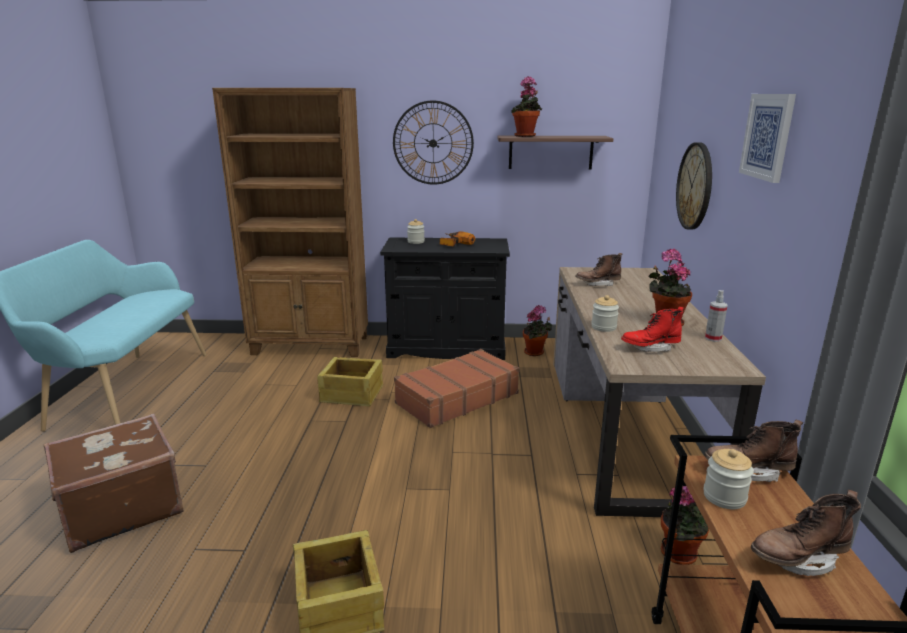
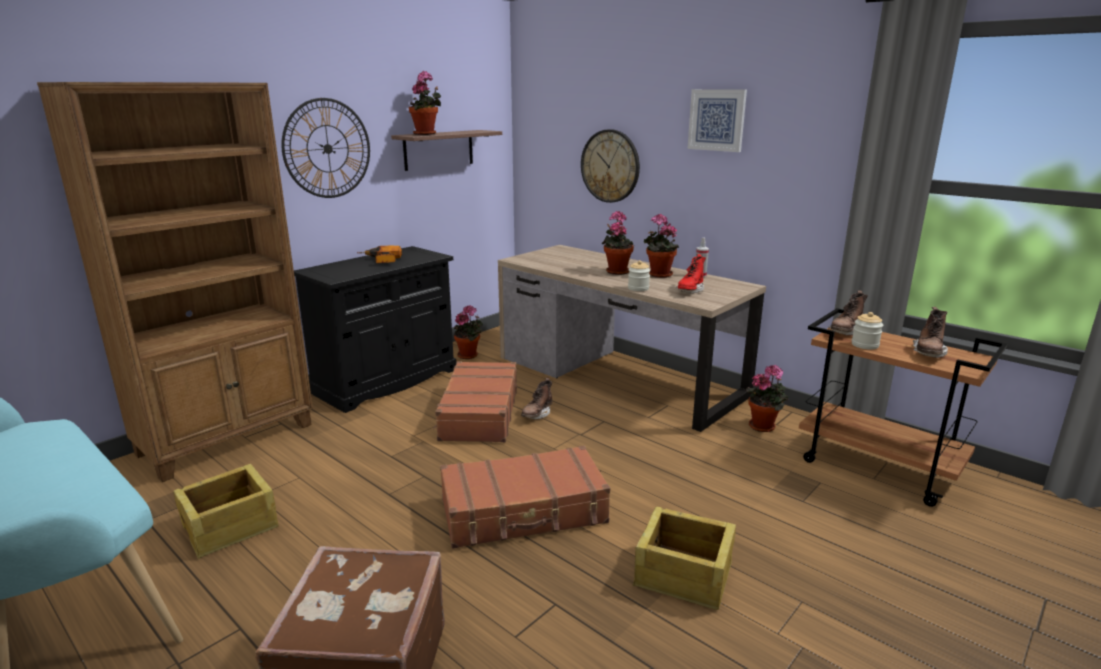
camera: 50 degrees left, 0 degrees up
(346, 481) = (524, 512): none -> brown suitcase
(352, 394) = (381, 455): crate -> crate (231, 527)
(416, 242) = (337, 268): jar -> none
(597, 284) = (558, 264): brown boot -> brown boot (537, 414)
(633, 306) = (616, 271): none -> potted plant

